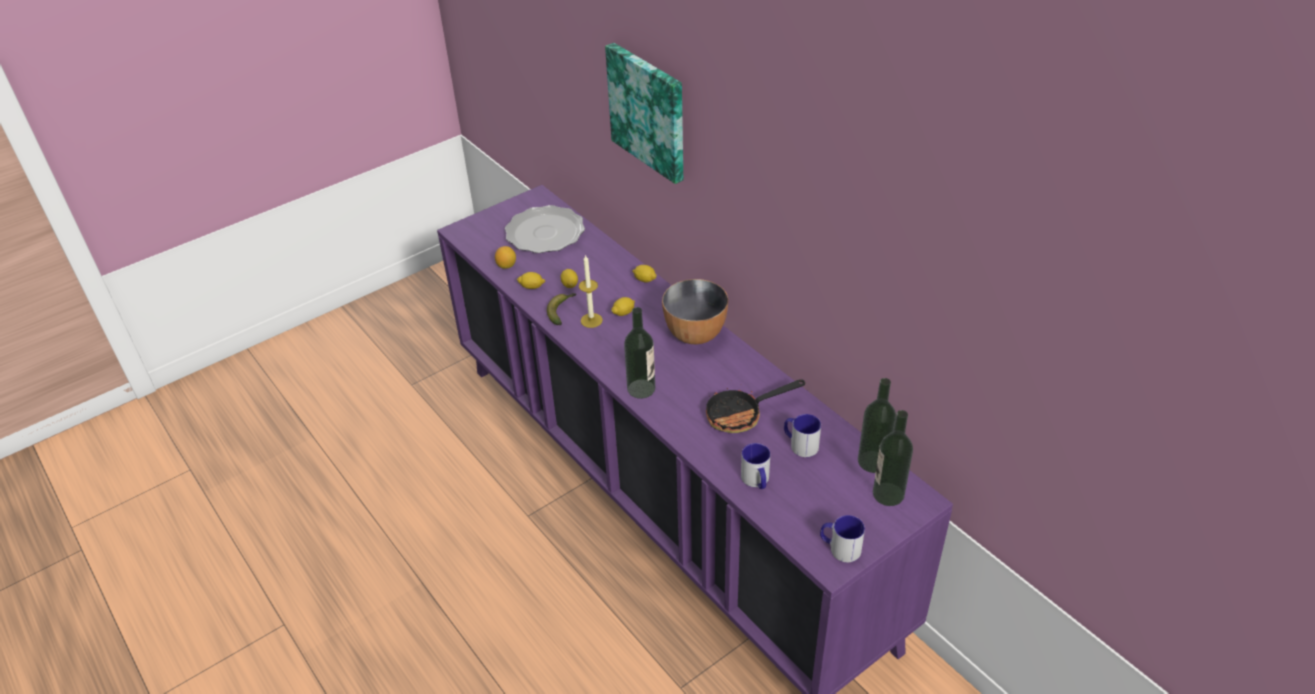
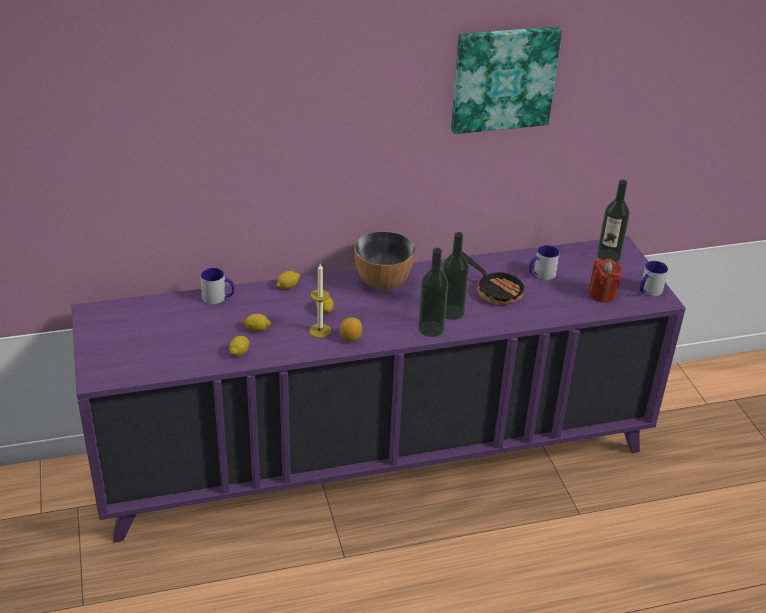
camera: 70 degrees left, 5 degrees down
(506, 266) = (190, 360): lemon -> lemon (350, 338)
(545, 232) = (159, 322): plate -> none
(561, 311) = (292, 344): banana -> none
(649, 111) = (262, 122): picture -> picture (503, 78)
(742, 415) = (494, 289): frying pan -> frying pan turned 45 degrees counterclockwise
(756, 481) = (568, 305): mug -> mug (218, 298)
(800, 506) = (602, 294): none -> red candle
(872, 461) = (575, 251): bottle -> bottle (451, 312)

